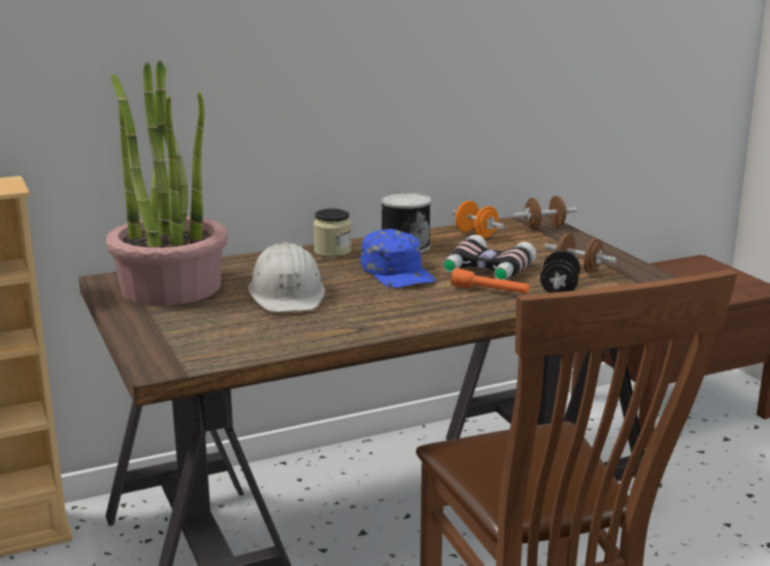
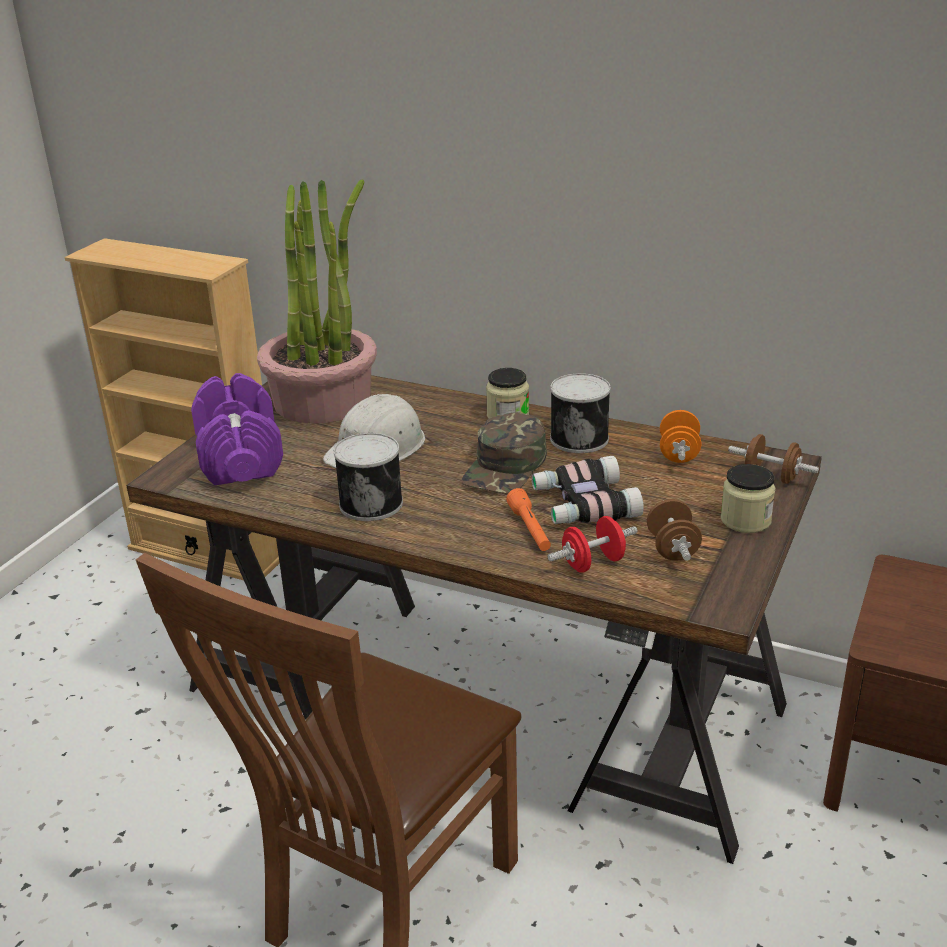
camera: 50 degrees right, 10 degrees up
(192, 335) = (240, 456): none -> purple dumbbell
(362, 318) = (371, 503): none -> can
(398, 272) = (506, 466): blue cap -> green cap
(559, 290) = (593, 563): black dumbbell -> red dumbbell
(579, 246) = (745, 520): none -> jar

